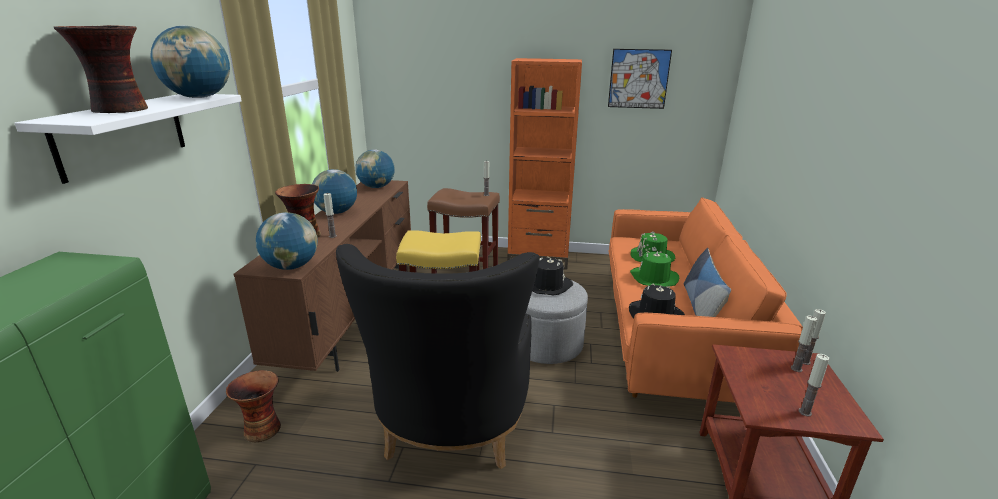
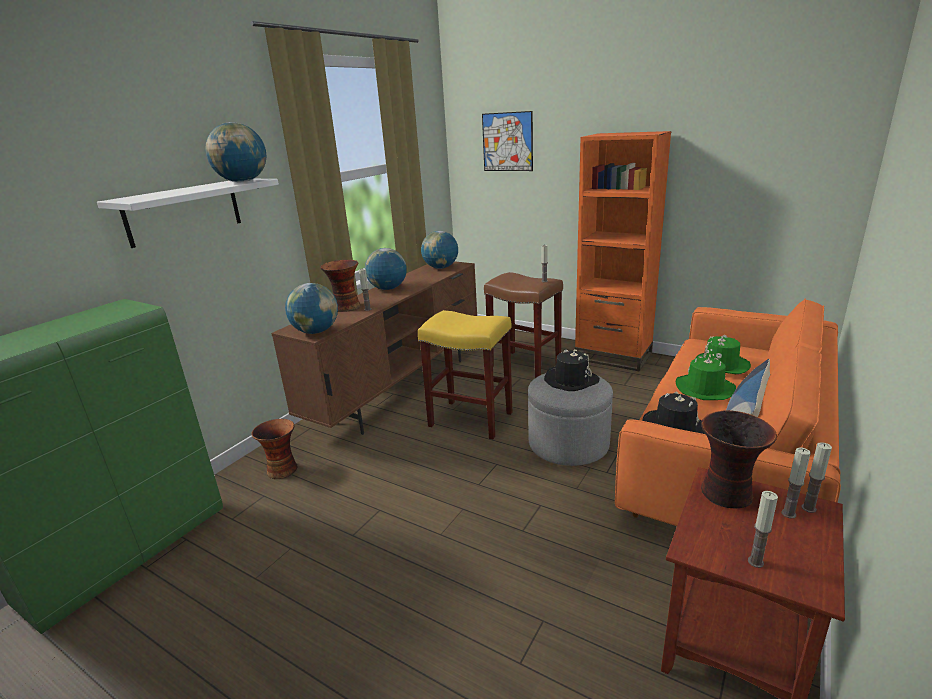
camera: 25 degrees right, 0 degrees up
(120, 110) = (171, 192): vase -> vase (727, 494)
(449, 435) = (424, 509): black armchair -> none
(638, 79) = (742, 151): picture -> picture (507, 142)

